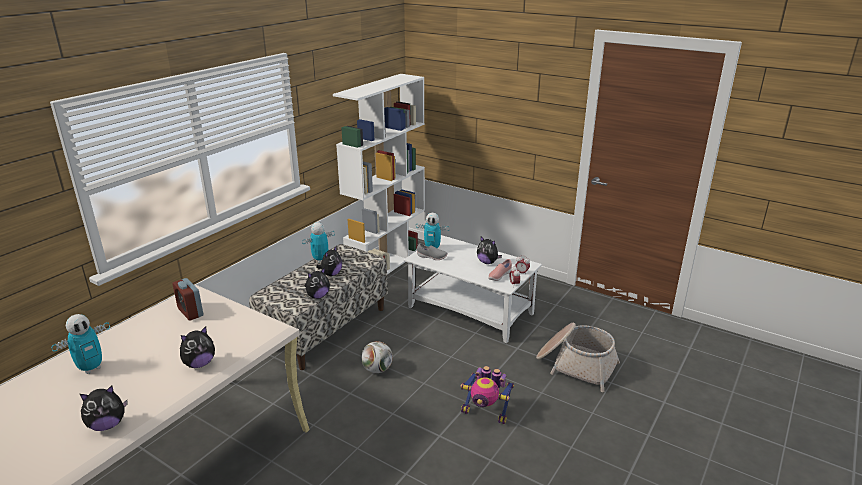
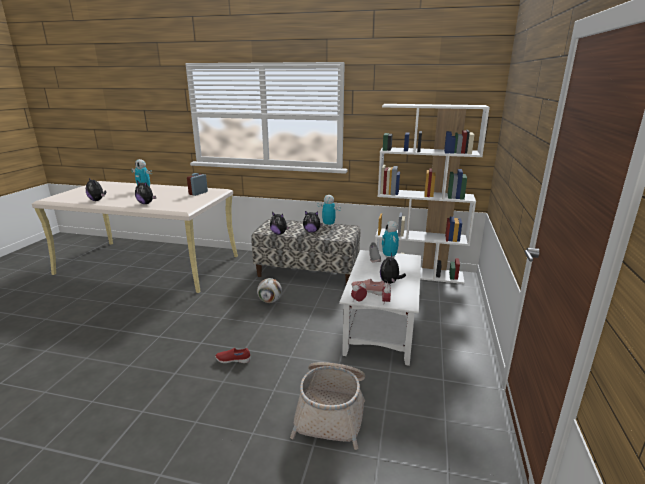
camera: 70 degrees right, 5 degrees down
(485, 413) = (233, 360): toy robot -> red shoe

